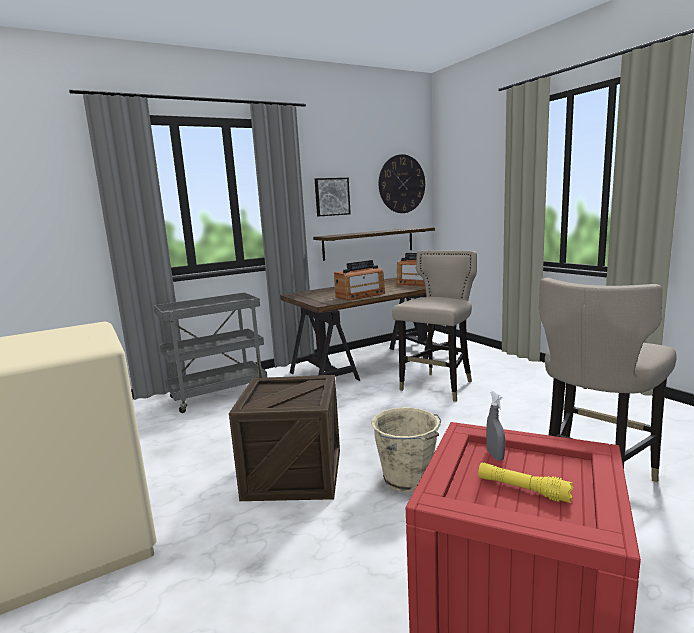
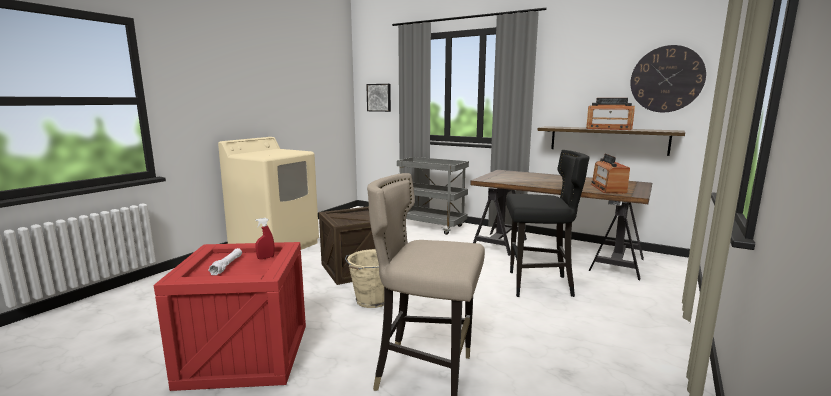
camera: 60 degrees right, 0 degrees up
(331, 197) = (570, 91): picture -> picture (379, 97)
(360, 295) = (524, 182): radio -> radio (609, 128)
(438, 387) = (538, 285): beige stool -> black stool
(495, 455) = (266, 257): grey spray bottle -> red spray bottle
(523, 489) = (227, 266): yellow flashlight -> white flashlight

